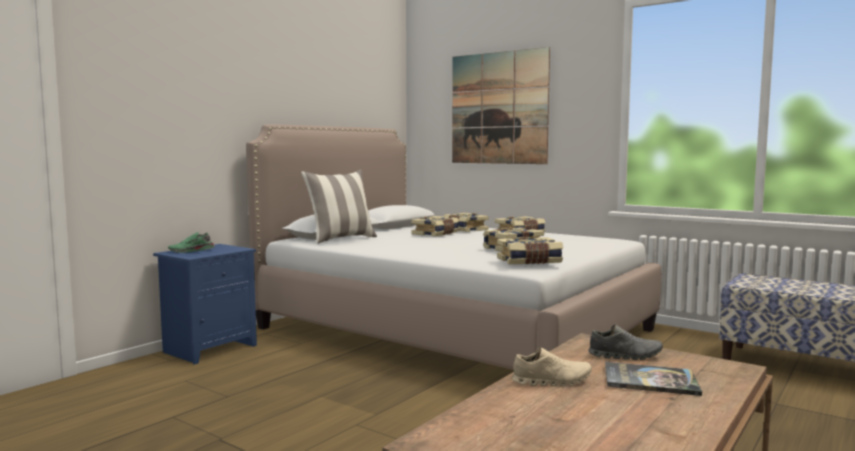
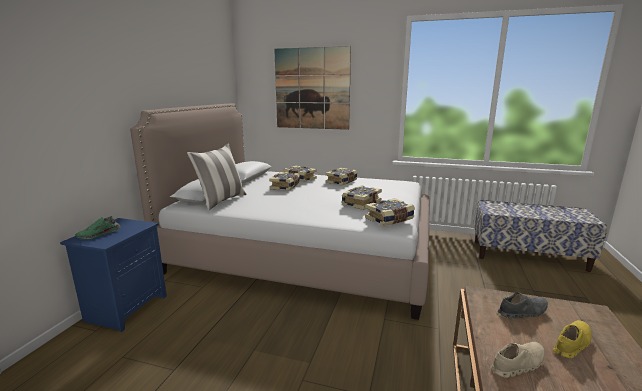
camera: 20 degrees left, 10 degrees up
(650, 380) = (571, 344): book -> yellow shoe

